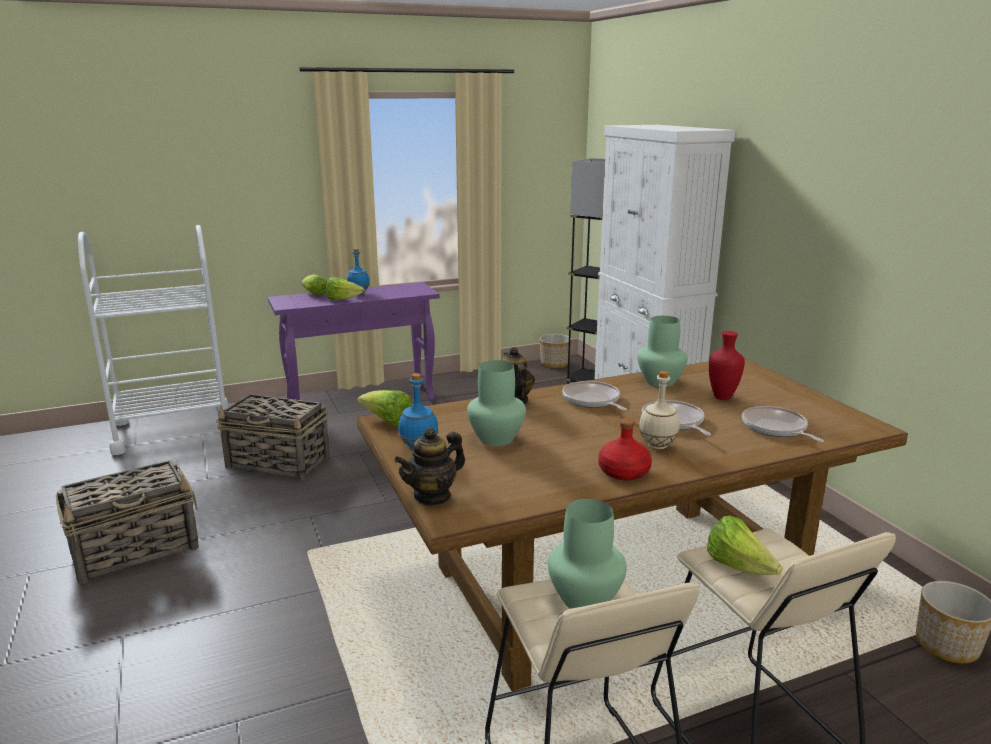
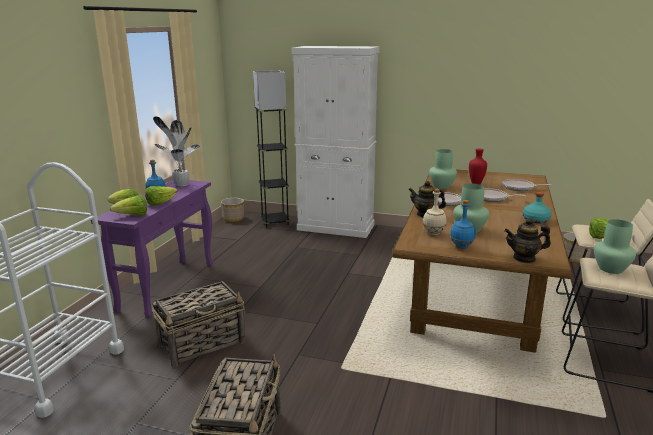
camera: 50 degrees left, 0 degrees up
(388, 422) = (414, 244): lettuce -> lettuce (133, 216)
(407, 289) = (180, 185): none -> potted plant
(432, 496) = (524, 258): teapot -> teapot turned 90 degrees clockwise
(623, 472) = (535, 220): red bottle -> turquoise bottle
(657, 446) = (515, 208): beige bottle -> beige bottle (434, 233)

